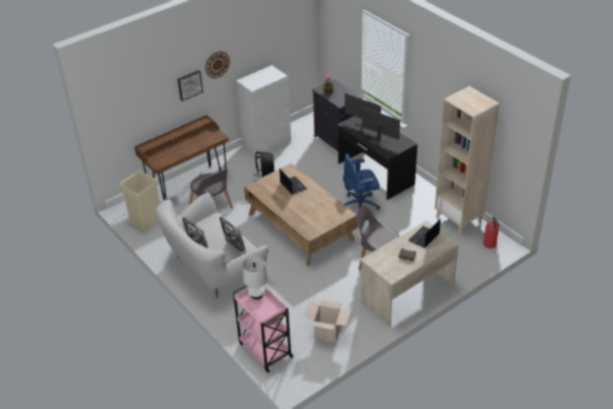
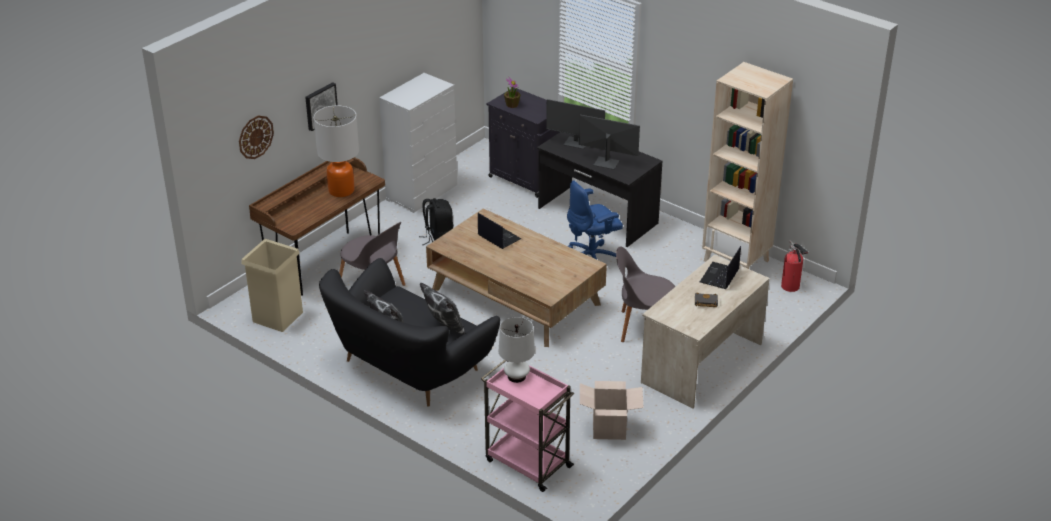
camera: 15 degrees left, 5 degrees down
(198, 142) = (341, 190): none -> table lamp
(214, 267) = (408, 367): white sofa -> black sofa
(217, 64) = (355, 73): wall clock -> wall clock (255, 137)

